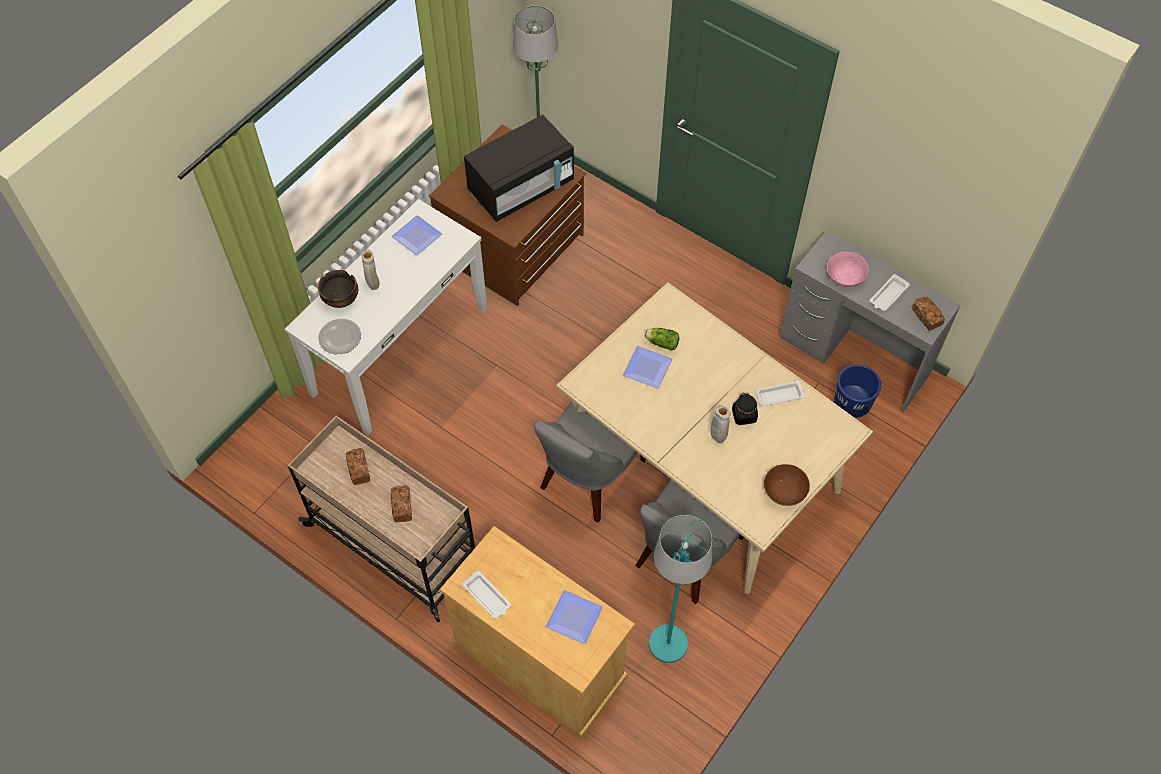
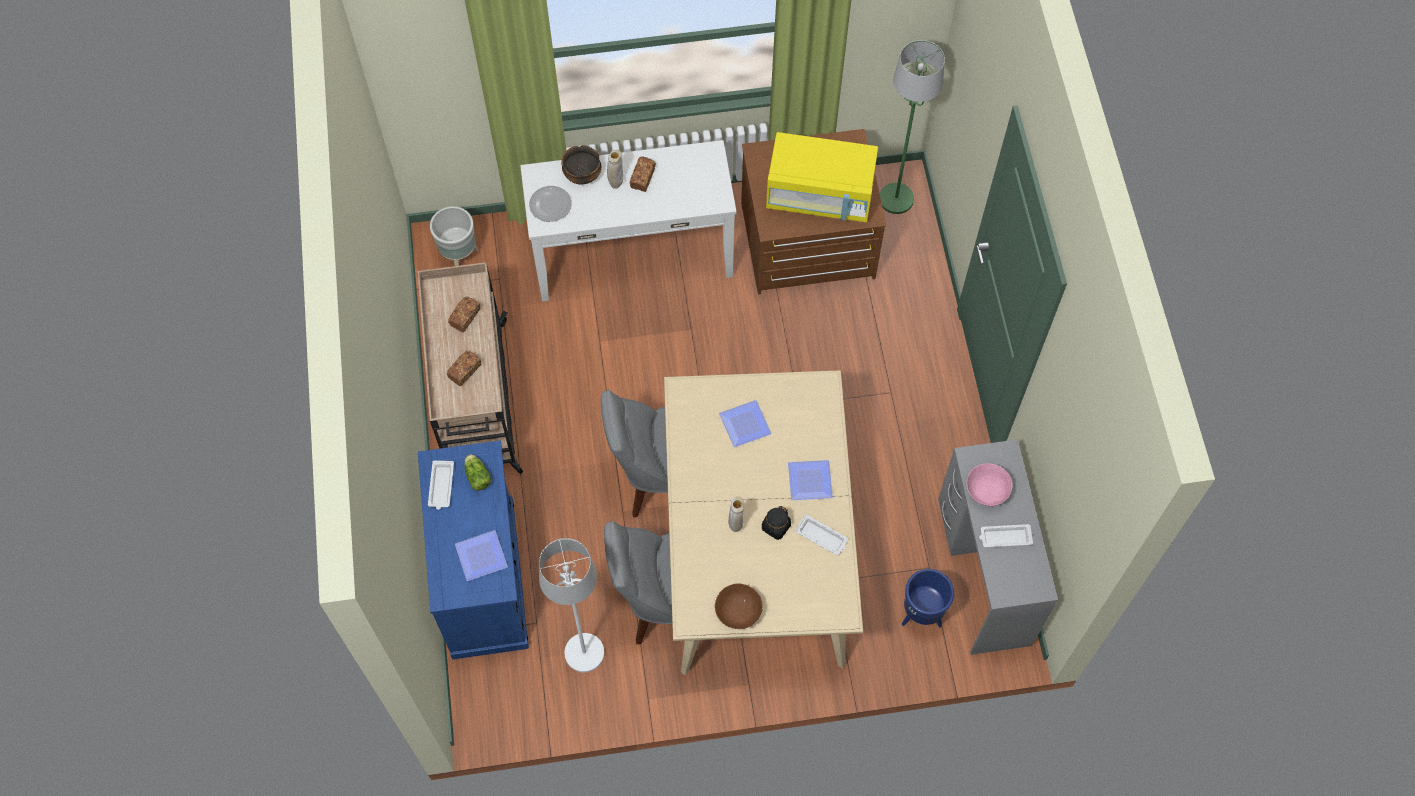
camera: 45 degrees right, 5 degrees up
(270, 457) = (460, 258): none -> grey planter
(419, 236) = (690, 172): plate -> plate (811, 482)
(521, 187) = (820, 195): black microwave -> yellow microwave
(540, 661) = (484, 578): beige cabinet -> blue cabinet
(661, 342) = (778, 413): lettuce -> lettuce (477, 475)
(667, 643) = (584, 652): turquoise floor lamp -> white floor lamp
(926, 317) = (1015, 583): bread -> bread (643, 178)

